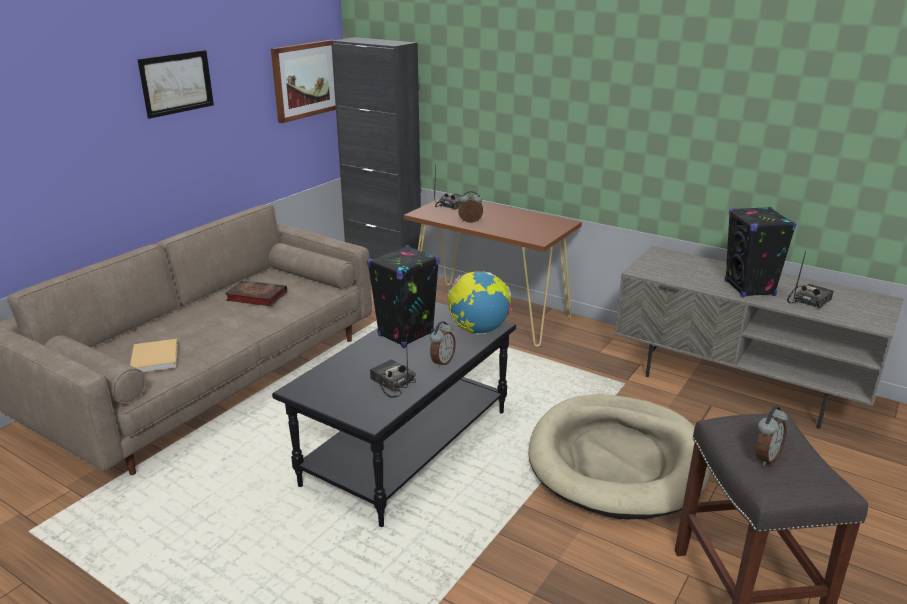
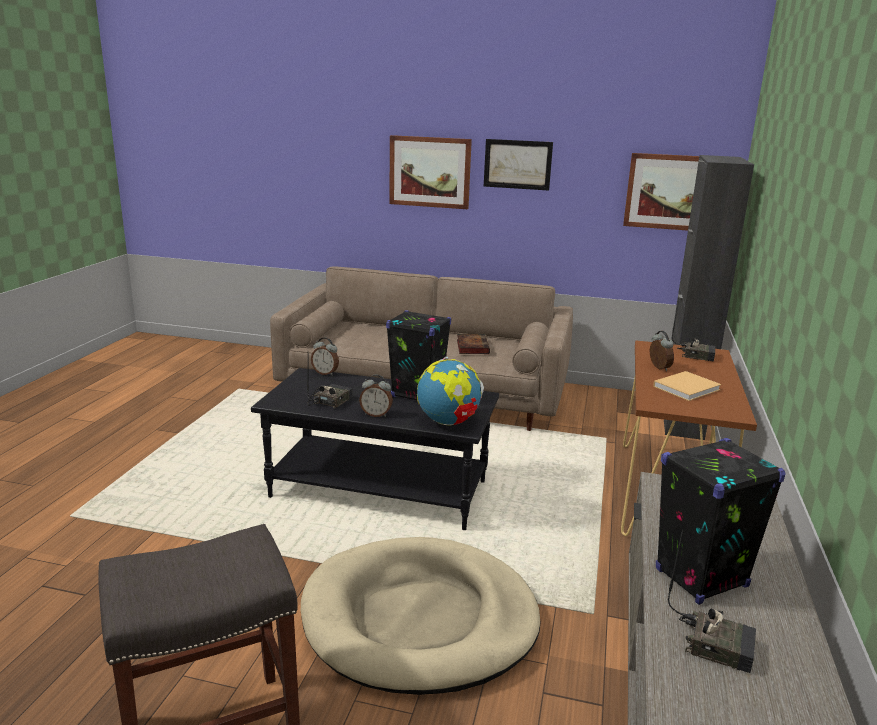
camera: 70 degrees right, 5 degrees down
(79, 117) = (430, 172): none -> picture
(155, 357) = (357, 339): beige book -> beige book (687, 388)
(765, 458) = (186, 560): alarm clock -> alarm clock (325, 373)

